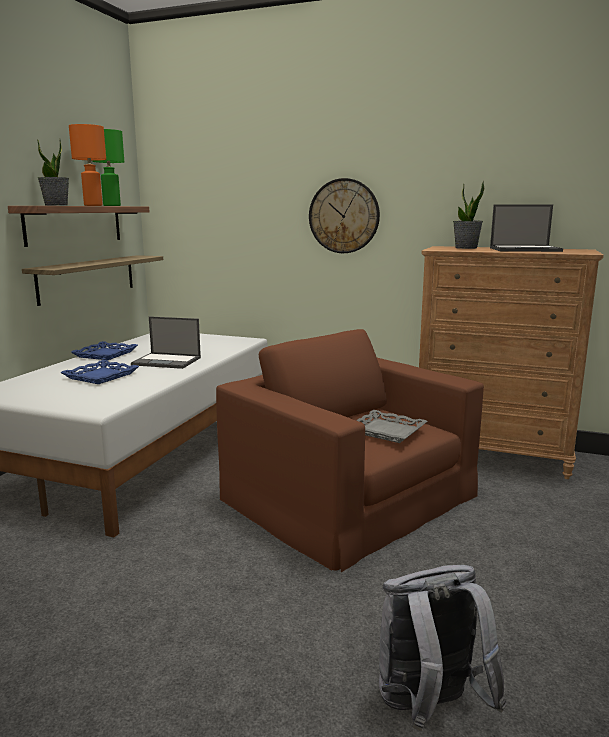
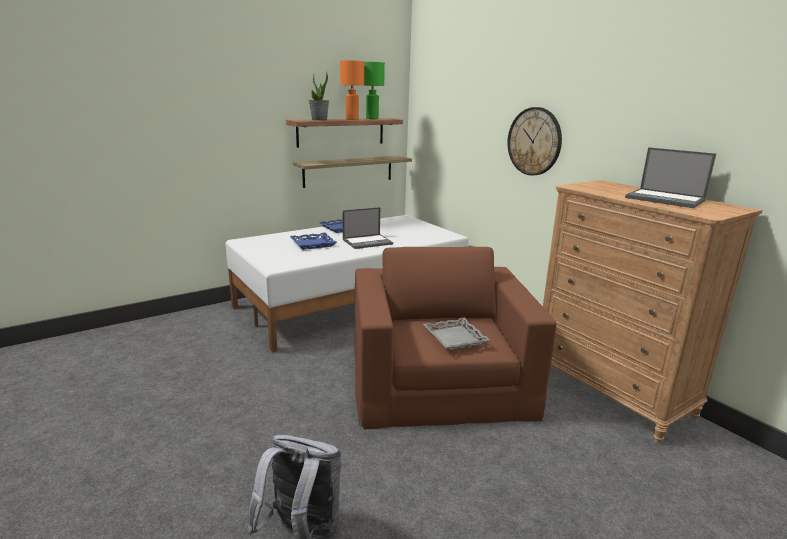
camera: 35 degrees right, 5 degrees up
(167, 361) = (368, 242): laptop -> laptop turned 75 degrees counterclockwise
(466, 248) = (615, 187): potted plant -> none

